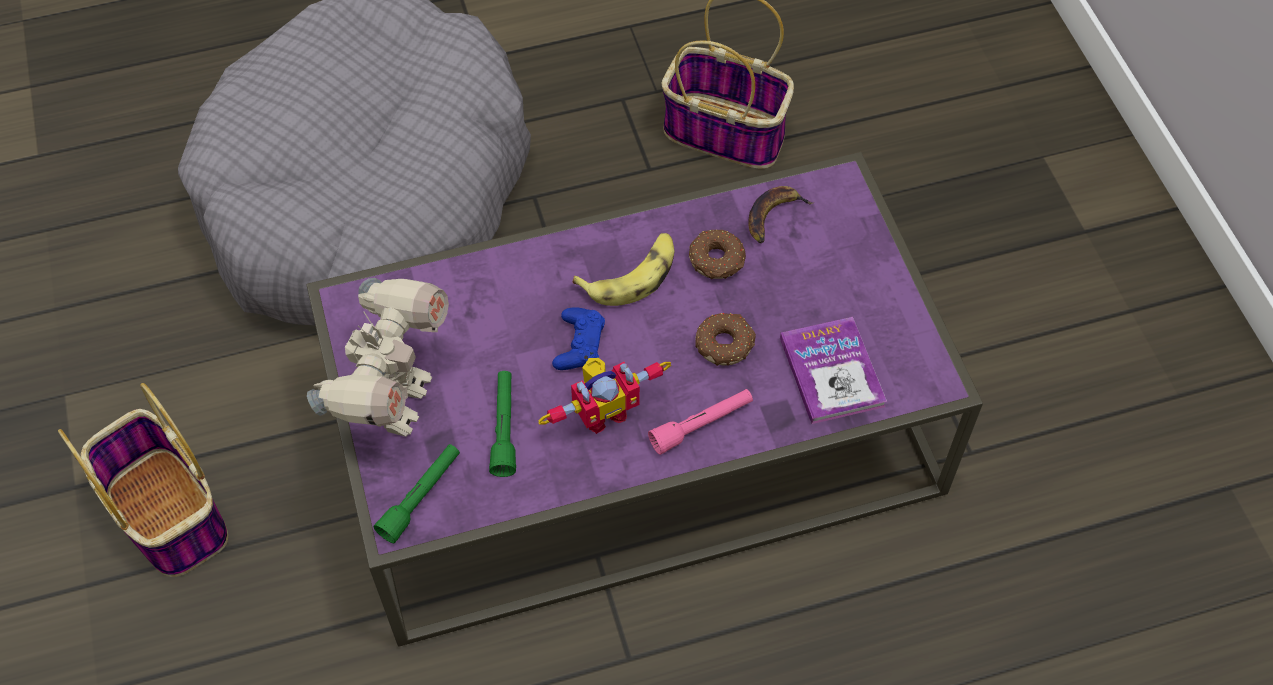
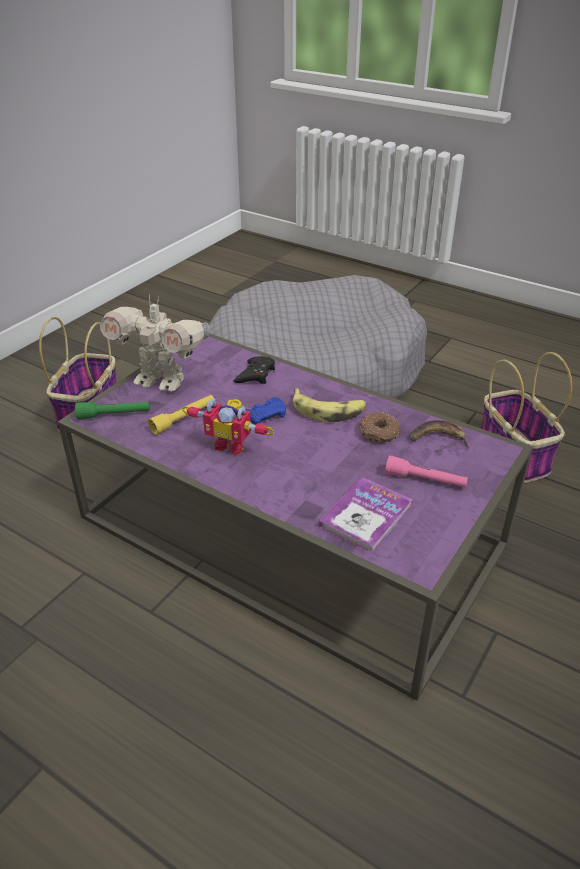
camera: 50 degrees right, 20 degrees down
(395, 401) = (161, 381): toy robot -> toy robot turned 45 degrees clockwise
(485, 294) = (255, 375): none -> black game controller
(504, 428) = (183, 419): green flashlight -> yellow flashlight
(701, 425) = (265, 484): pink flashlight -> pink flashlight (425, 480)
(725, 343) = (329, 464): donut -> none

